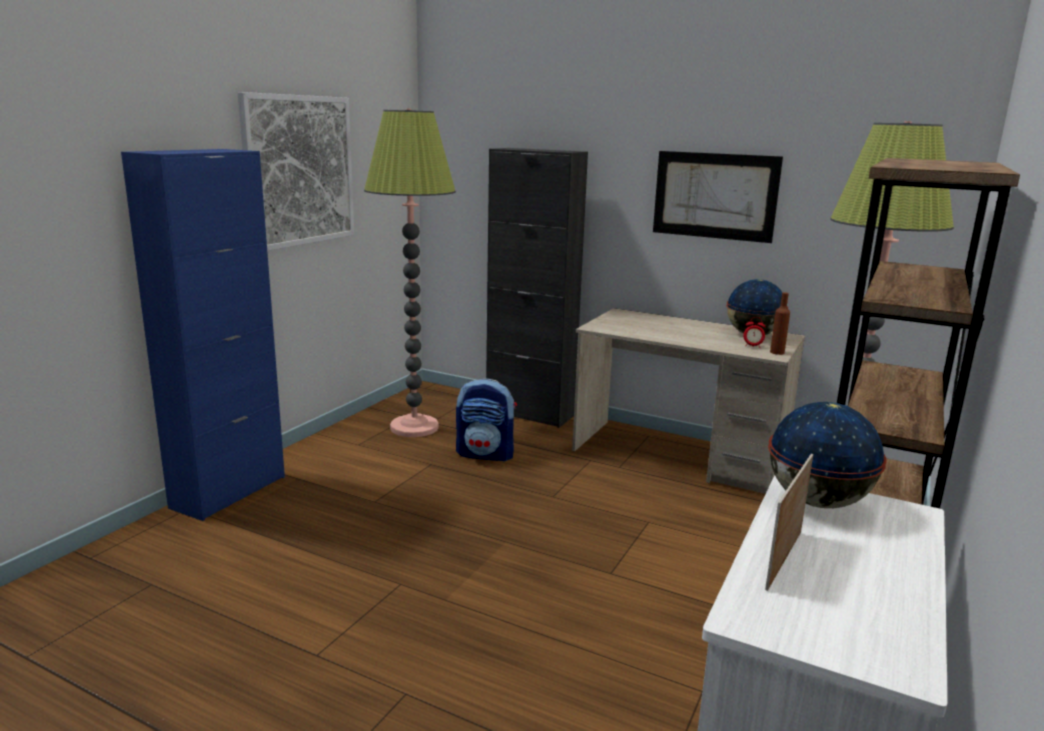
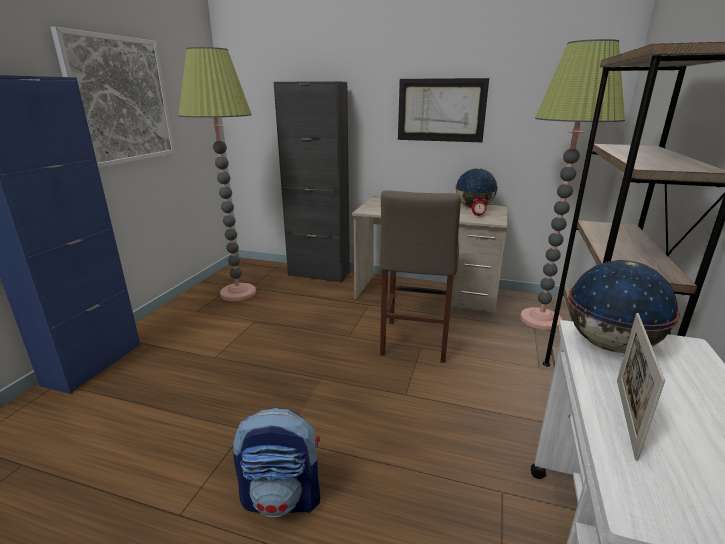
camera: 10 degrees left, 5 degrees up
(486, 454) = (294, 308): backpack -> backpack (283, 497)
(641, 515) = (414, 343): none -> beige stool
(777, 352) = (496, 219): brown bottle -> none

